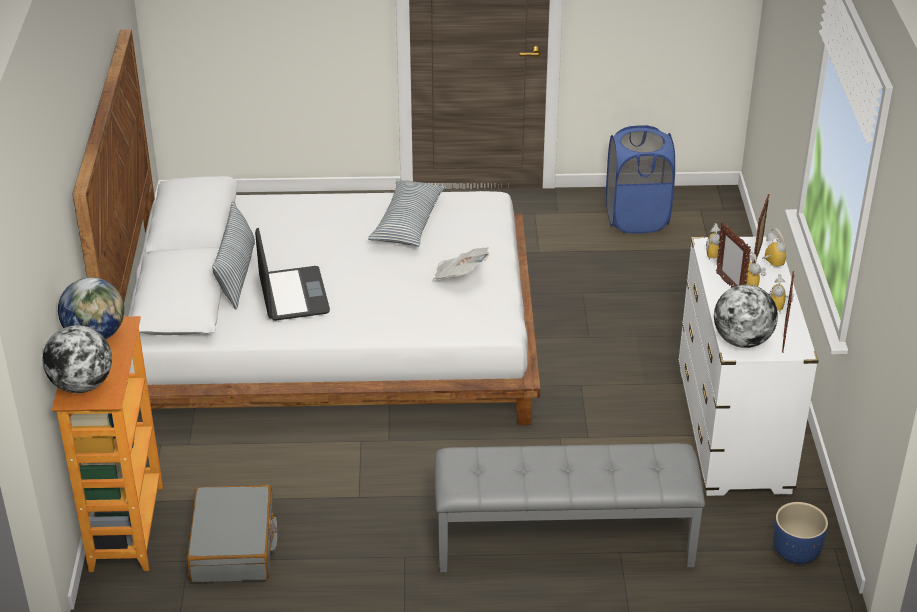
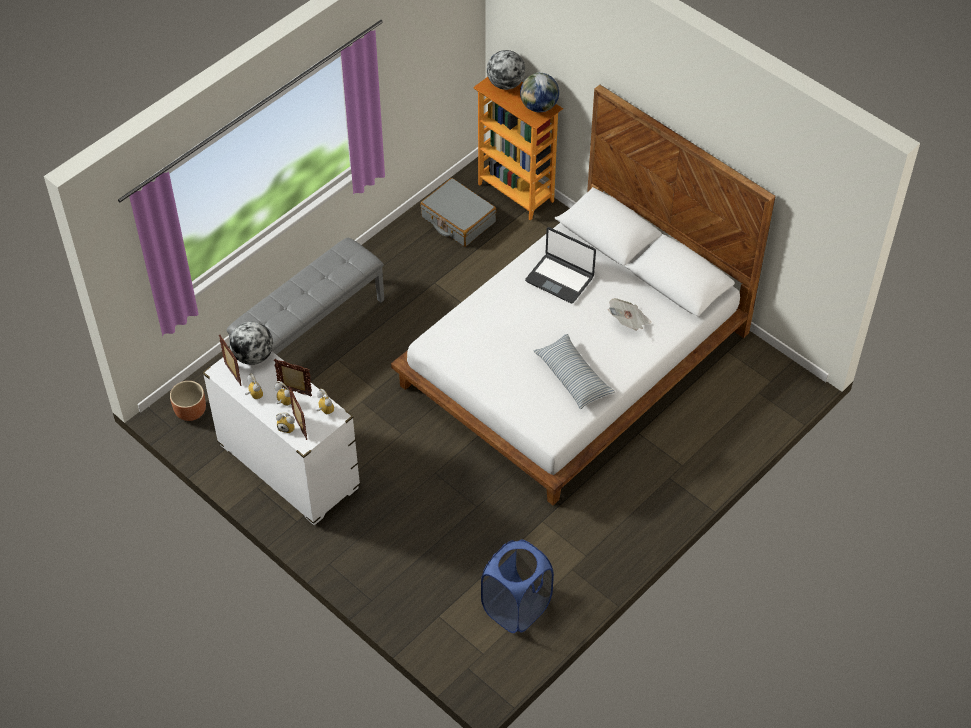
camera: 135 degrees right, 15 degrees up
(237, 275) = (608, 270): pillow -> none
(460, 276) = (491, 357): newspaper -> newspaper (628, 322)
(796, 552) = (190, 411): blue planter -> brown planter

